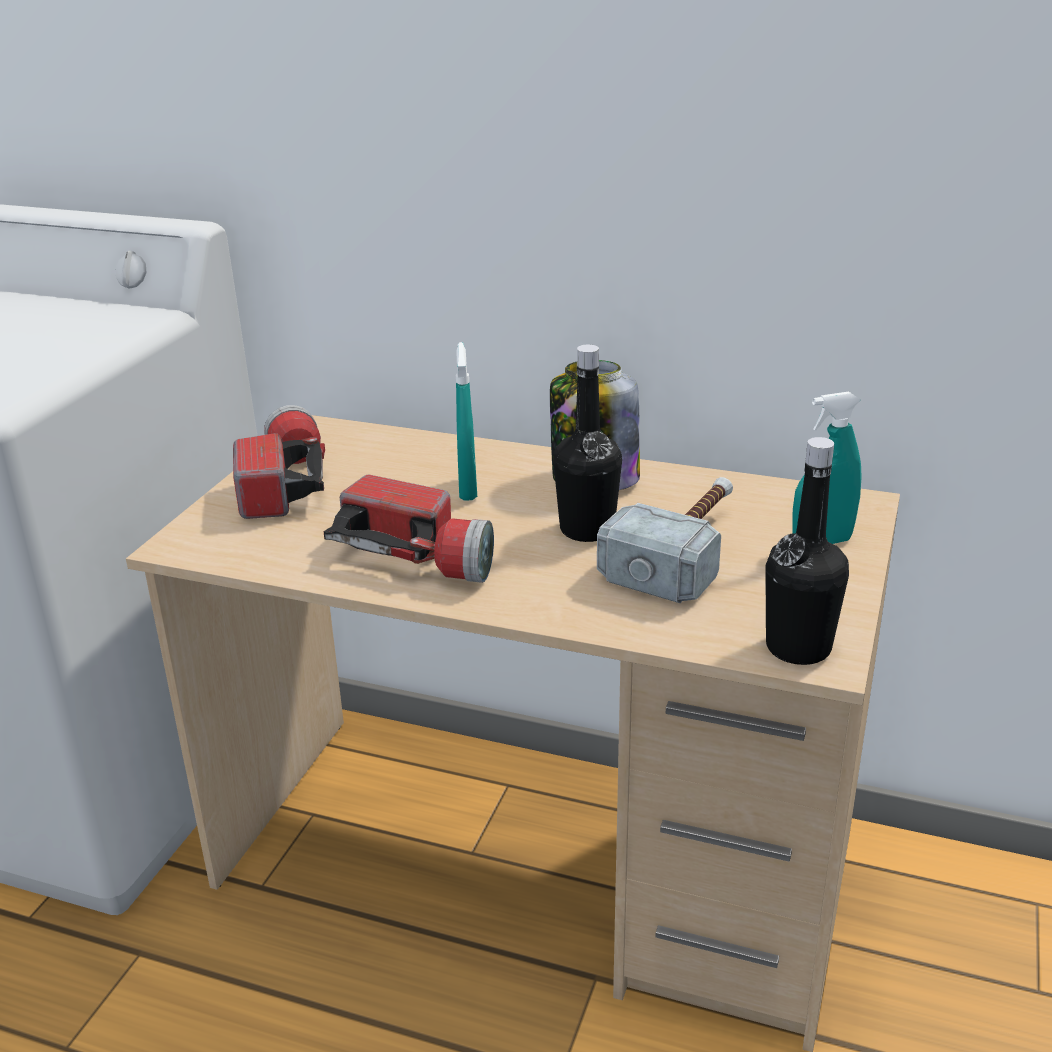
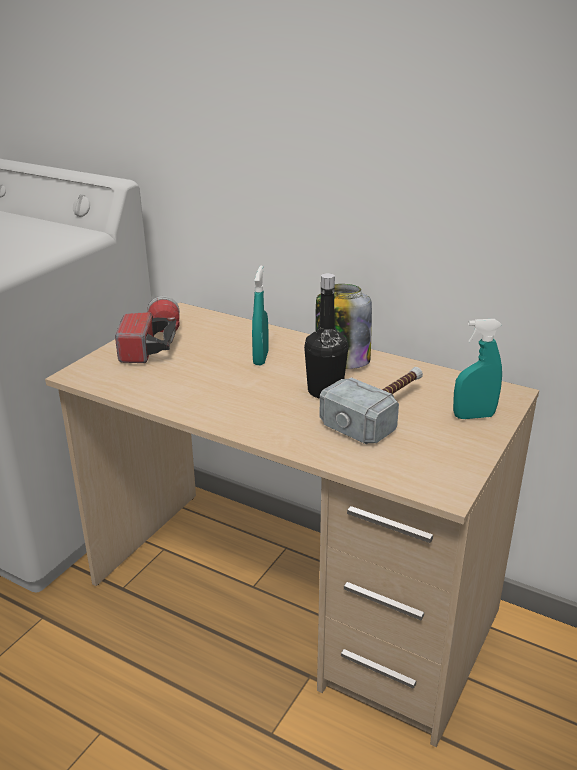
camera: 10 degrees right, 0 degrees up
(418, 556) = (215, 396): flashlight -> none
(798, 648) = (432, 482): black bottle -> none

